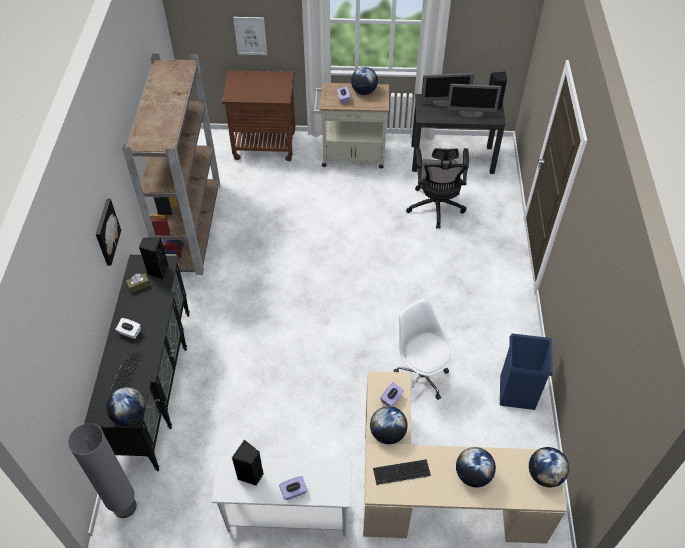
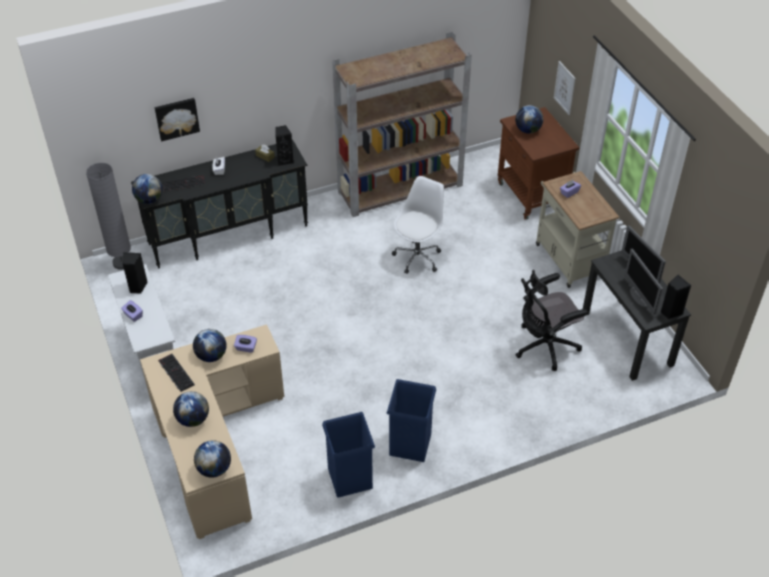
camera: 65 degrees right, 5 degrees down
(106, 232) = (266, 99): picture -> picture (177, 118)
(364, 91) = (592, 203): globe -> globe (527, 130)
(420, 378) = (326, 399): white office chair -> white office chair (418, 257)
(497, 334) = (410, 444): none -> blue trash can

